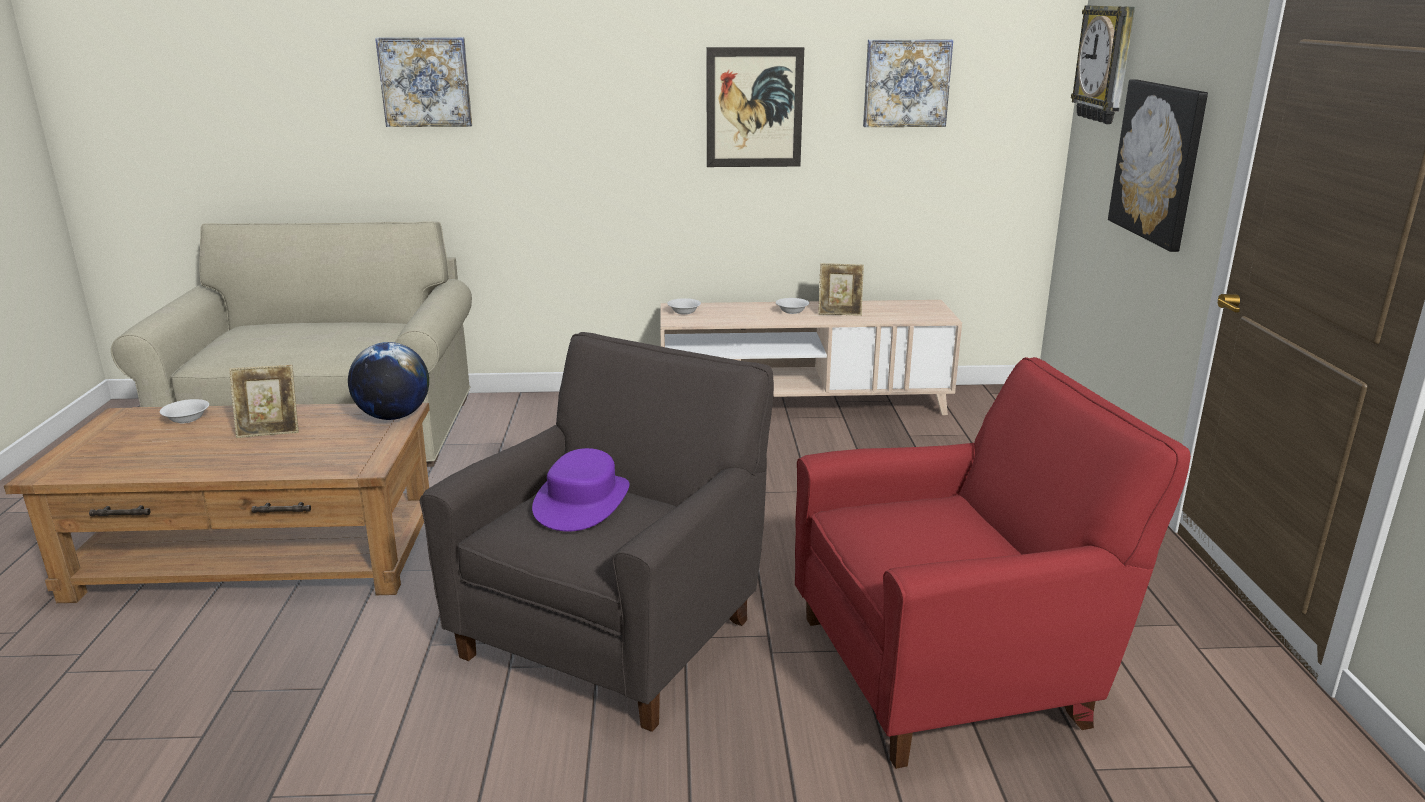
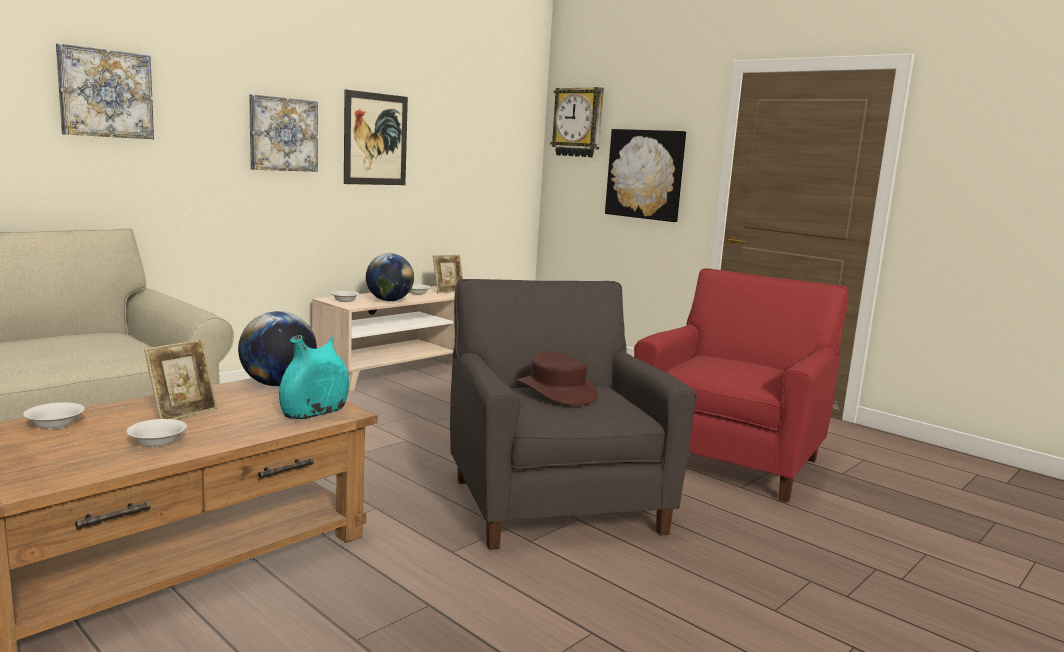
camera: 45 degrees left, 10 degrees down
(198, 457) = (158, 442): none -> white bowl
(348, 459) = (315, 412): none -> turquoise vase
(582, 502) = (557, 391): purple hat -> brown hat
(733, 319) = (389, 300): none -> globe
(906, 83) = (464, 129): picture -> picture (283, 134)

